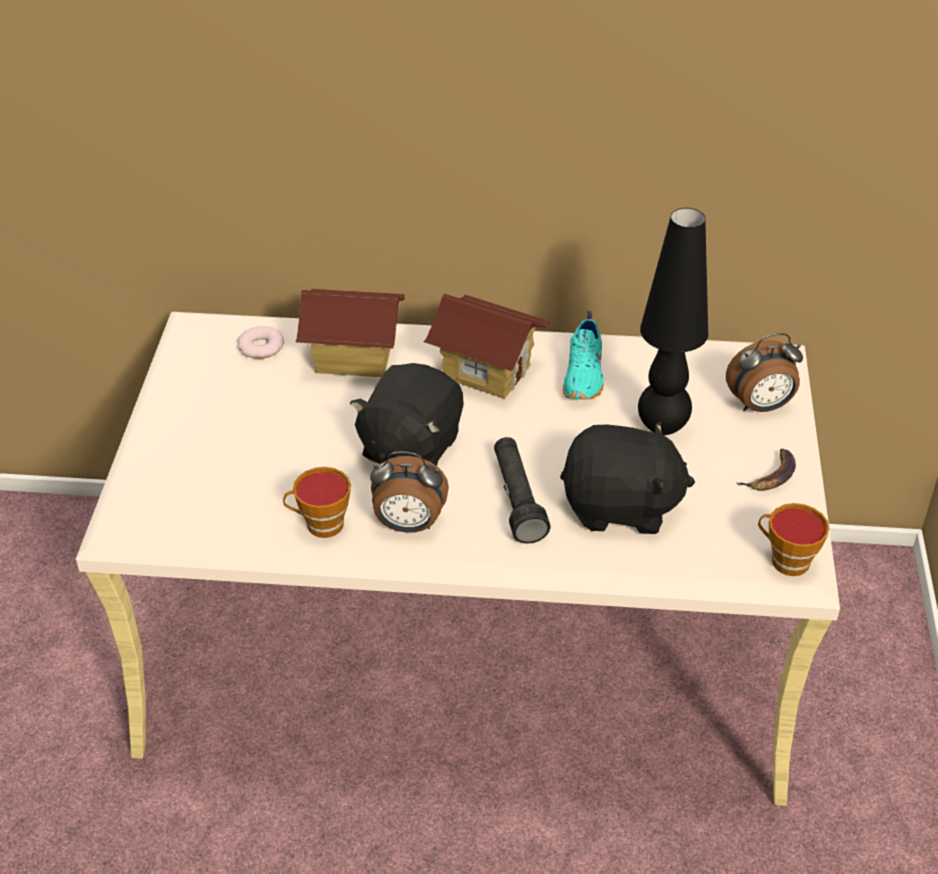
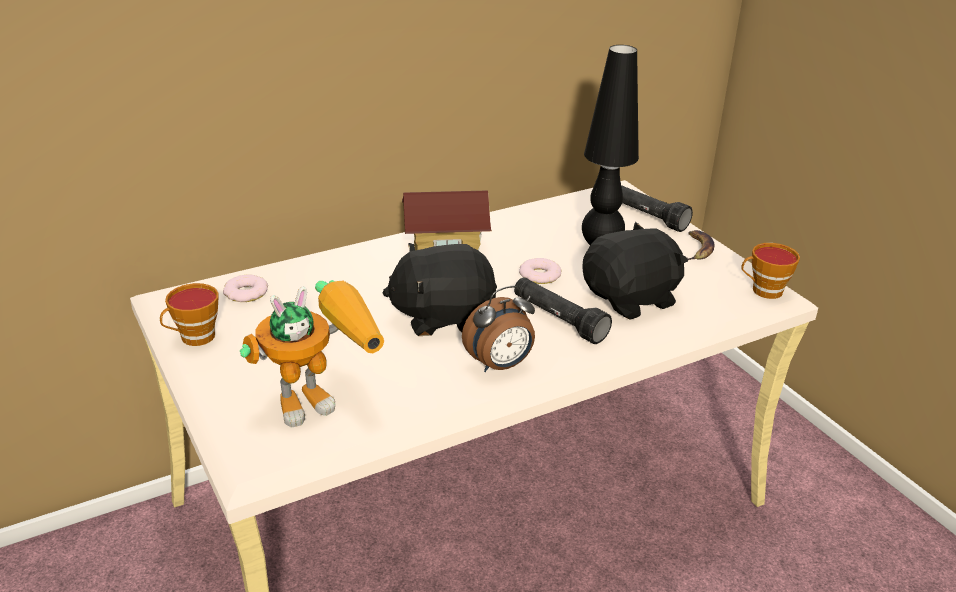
camera: 35 degrees left, 10 degrees down
(226, 487) = (321, 397): none -> toy robot
(320, 525) = (431, 392): cup -> cup (194, 338)
(353, 358) = (333, 276): toy house -> none
(410, 447) = (442, 316): black plush toy -> black plush toy turned 90 degrees clockwise
(555, 438) = (539, 275): none -> donut
(585, 376) = (516, 234): turquoise shoe -> none
(760, 406) = (645, 216): alarm clock -> black flashlight

